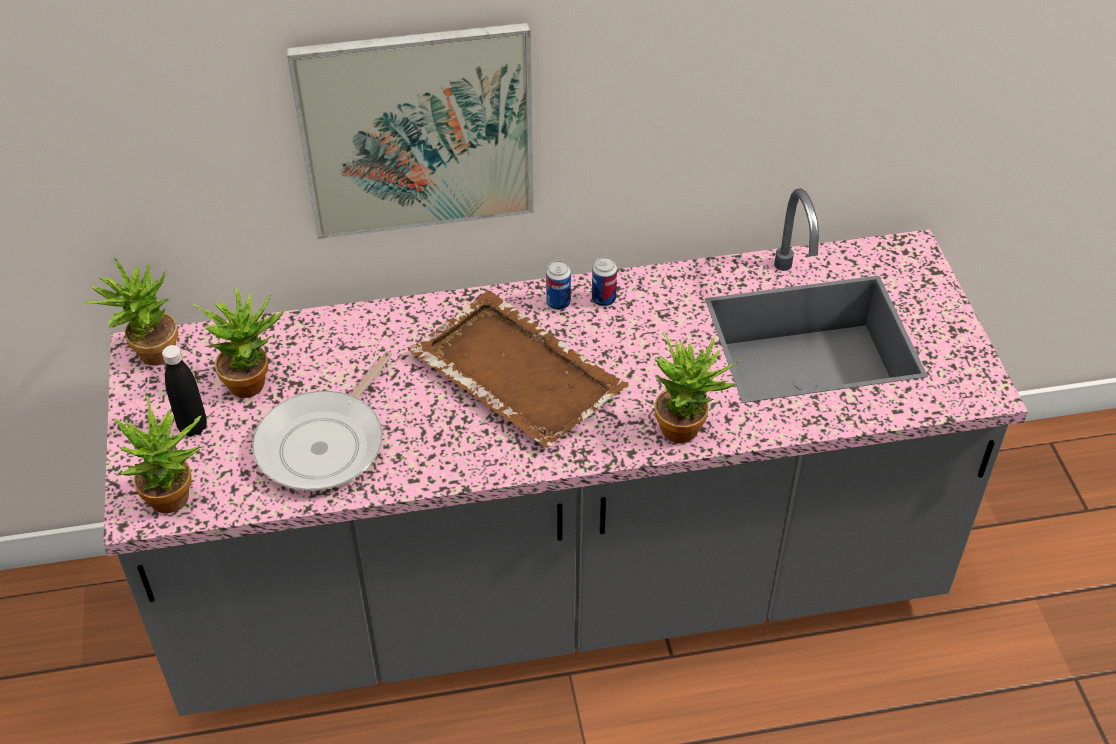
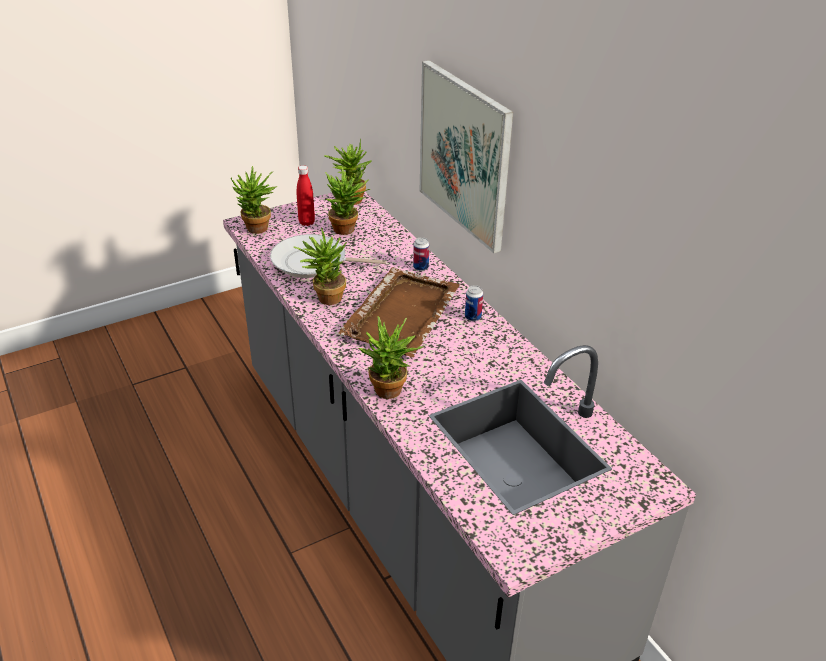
camera: 70 degrees right, 10 degrees down
(193, 427) = (306, 222): black bottle -> red bottle
(432, 450) = (325, 298): none -> potted plant
(603, 299) = (488, 335): can -> can (420, 267)

